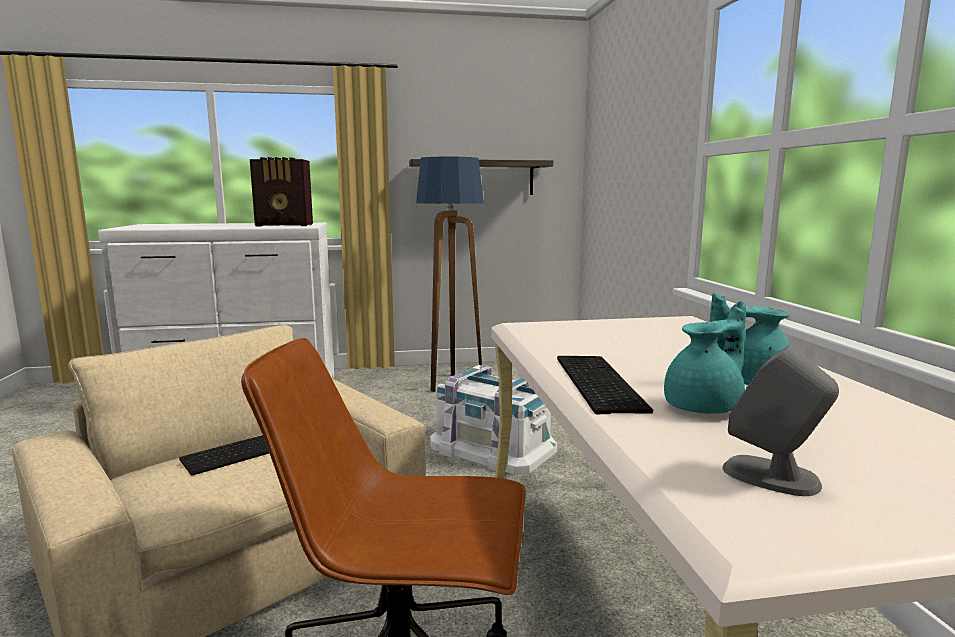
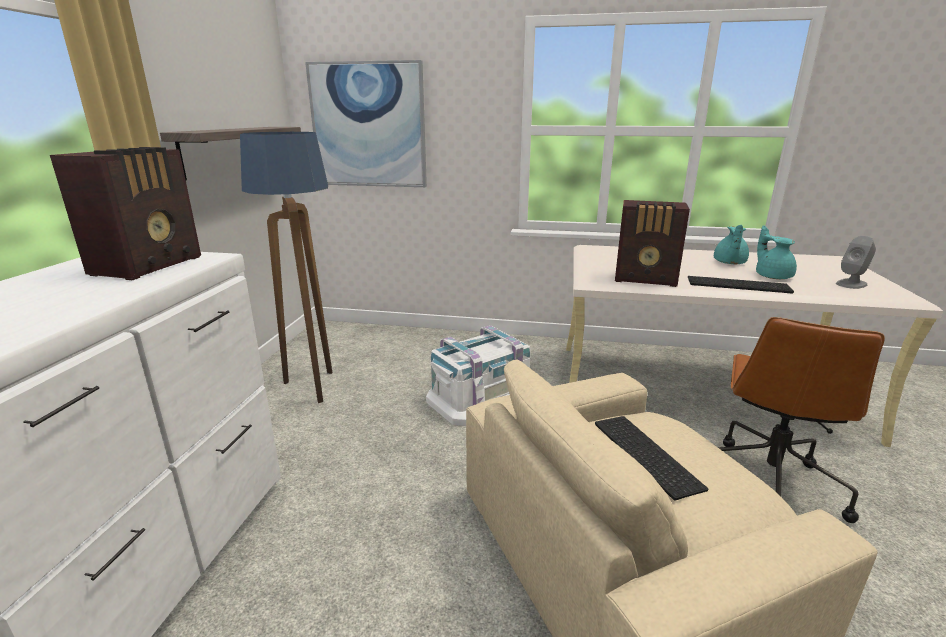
camera: 70 degrees left, 10 degrees up
(554, 342) = (646, 279): none -> radio
(612, 157) = (368, 126): none -> picture

